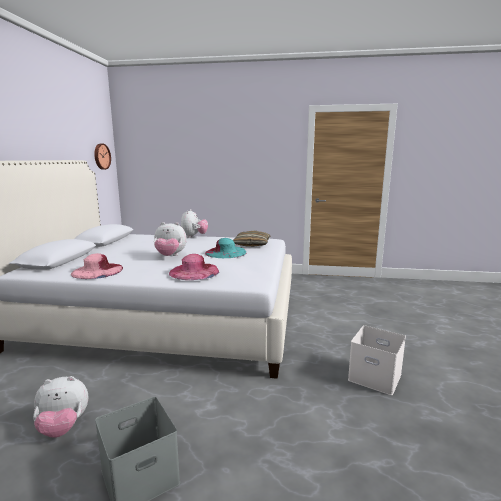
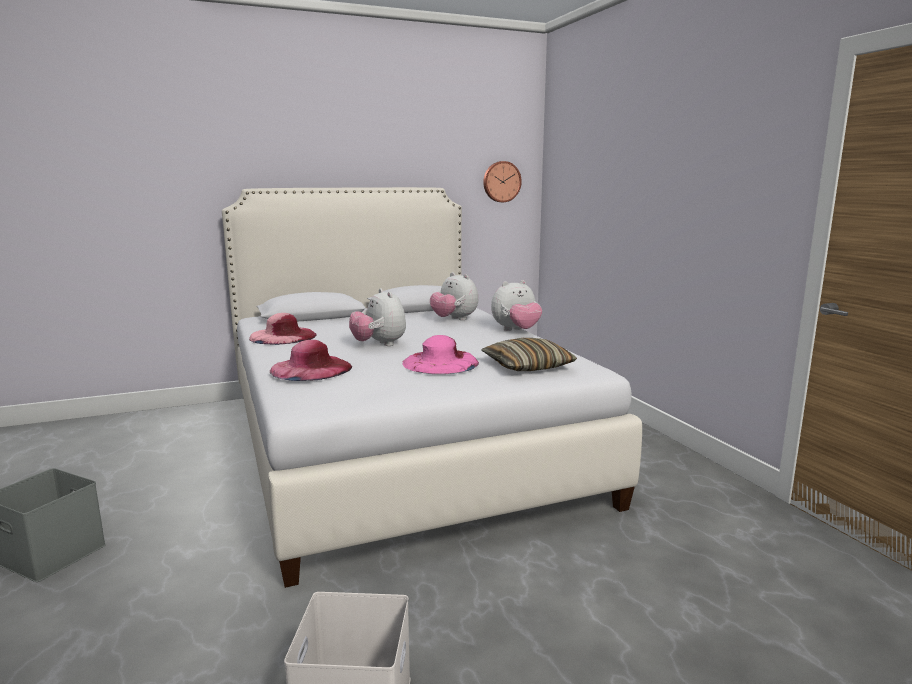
camera: 60 degrees right, 0 degrees up
(63, 427) = (129, 484): plush toy -> plush toy (454, 319)
(225, 252) = (440, 362): turquoise hat -> pink hat

